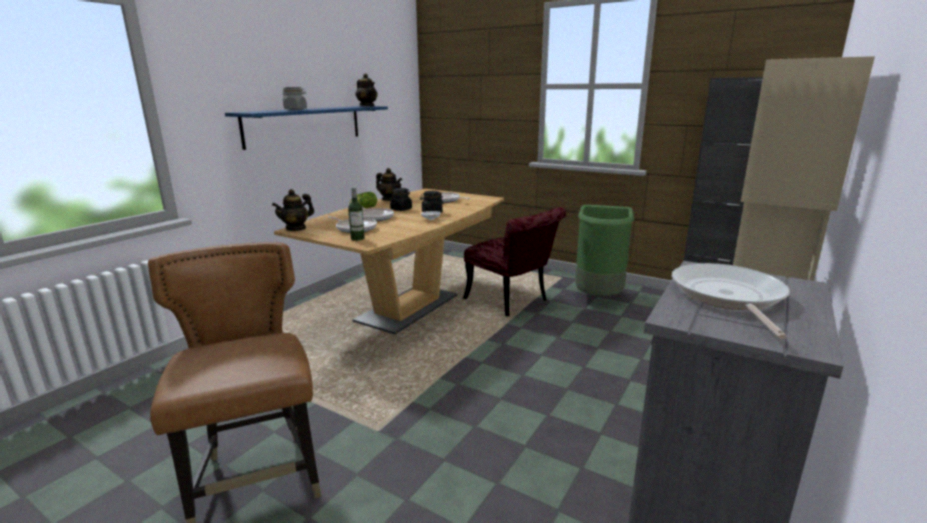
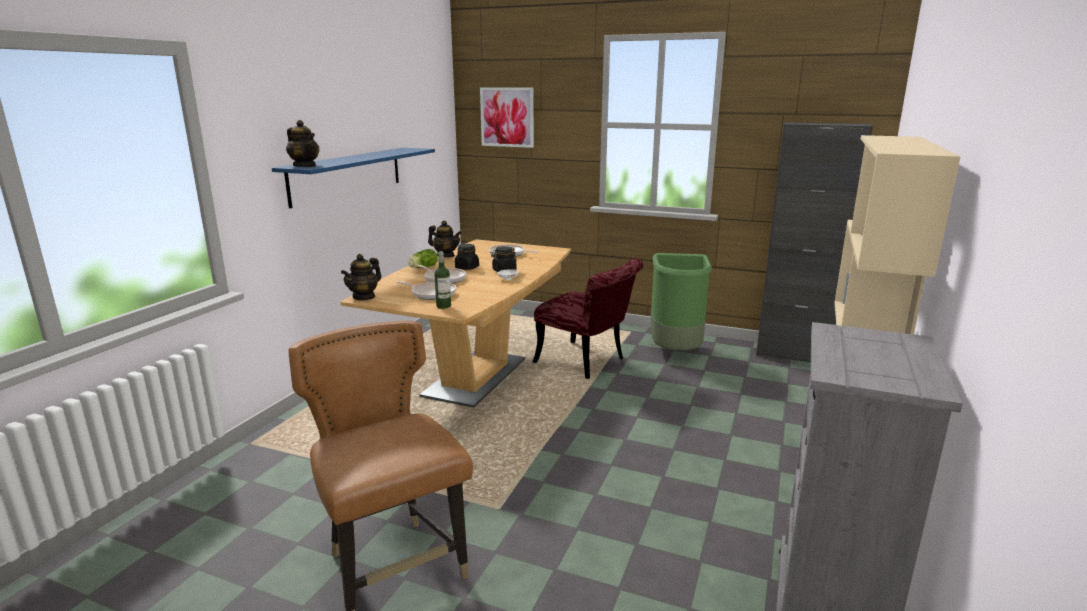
camera: 10 degrees left, 0 degrees up
(296, 109) = (344, 159): grey jar -> none
(367, 106) = (411, 149): teapot -> teapot (305, 166)
(460, 82) = (507, 117): none -> picture
(728, 297) = (863, 354): frying pan -> none

